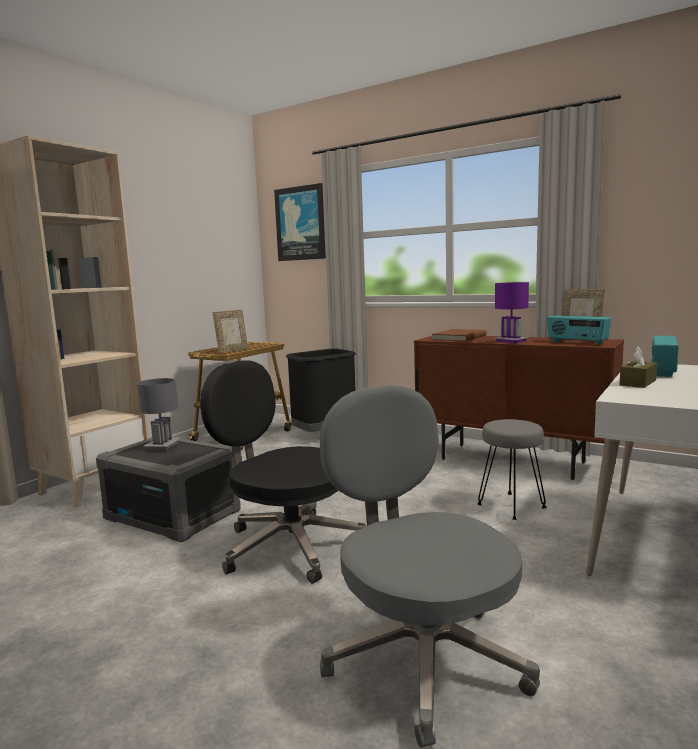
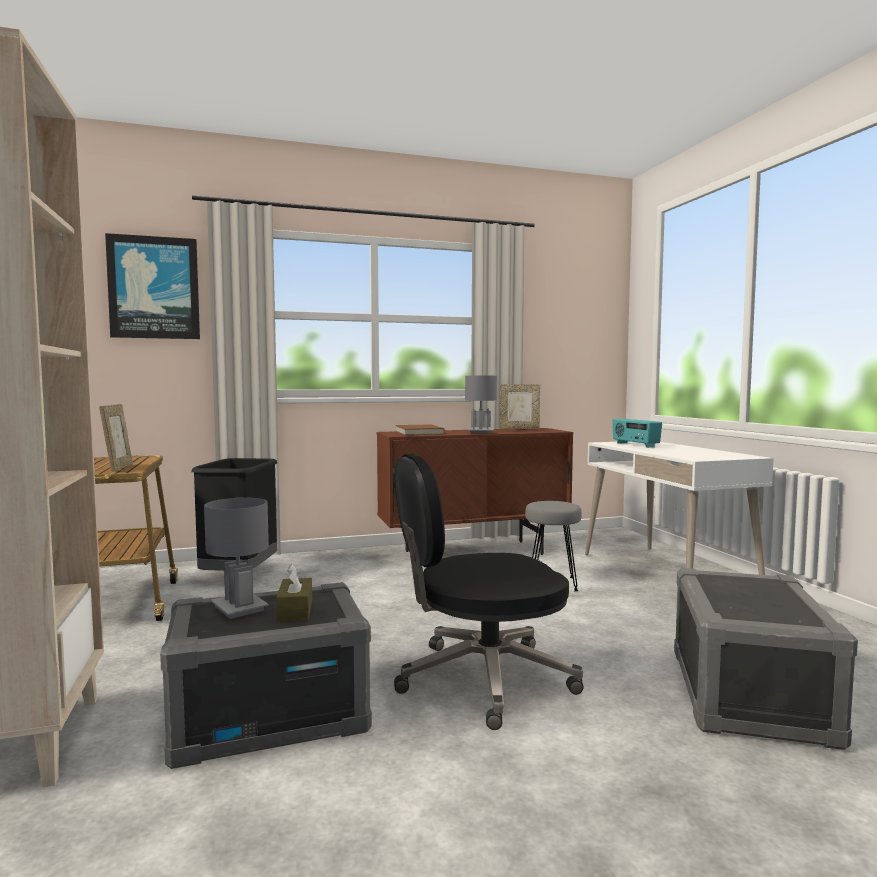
camera: 50 degrees left, 5 degrees down
(422, 657) = (747, 694): grey office chair -> grey storage box
(510, 341) = (480, 432): purple table lamp -> grey table lamp
(577, 342) = (532, 430): radio -> none
(638, 383) = (659, 451): brown tissue box -> brown tissue box (295, 610)

